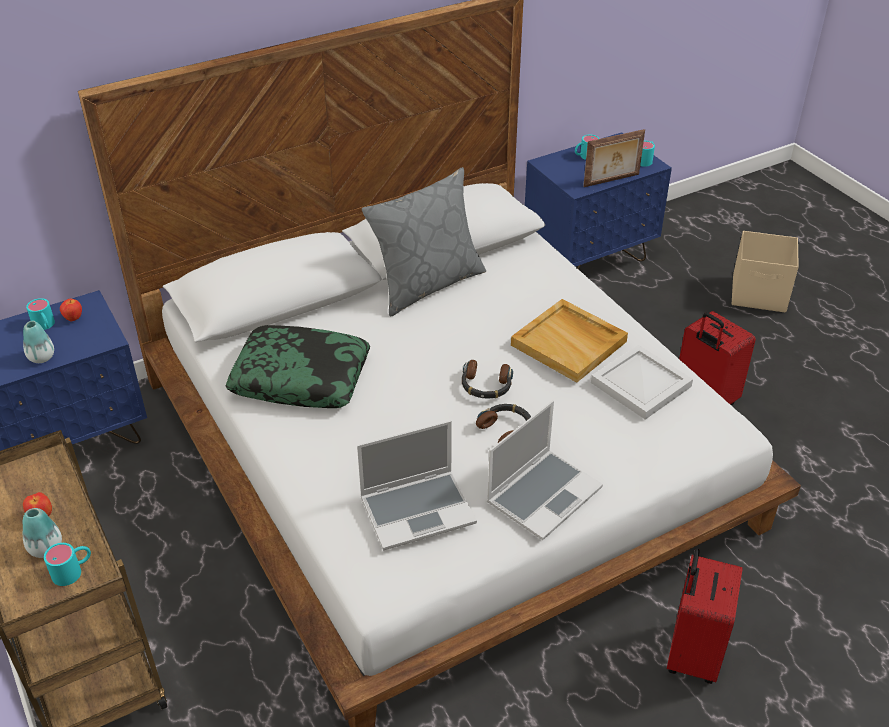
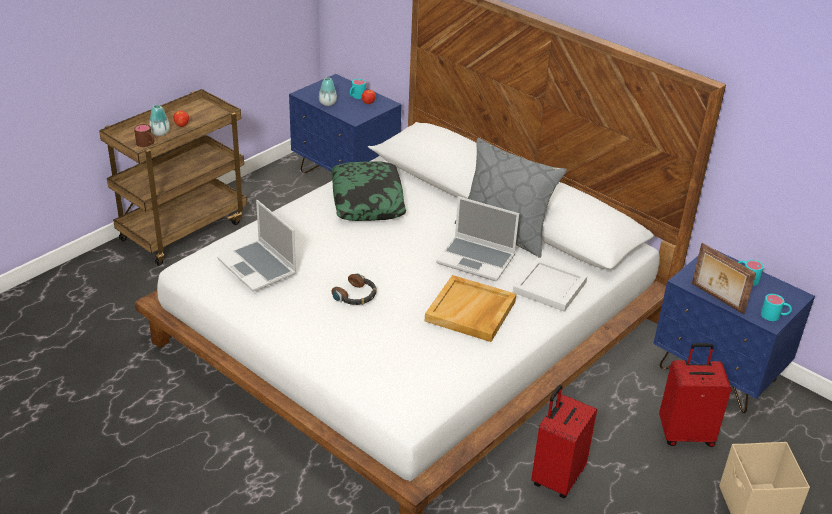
camera: 70 degrees right, 5 degrees down
(73, 571) = (147, 144): turquoise mug -> brown mug
(486, 386) = (398, 278): headphones -> none
(544, 494) = (297, 322): laptop -> laptop (477, 259)
(640, 383) = (442, 356): white tray -> white tray (551, 287)
(691, 654) = (260, 495): red suitcase -> red suitcase (685, 433)

